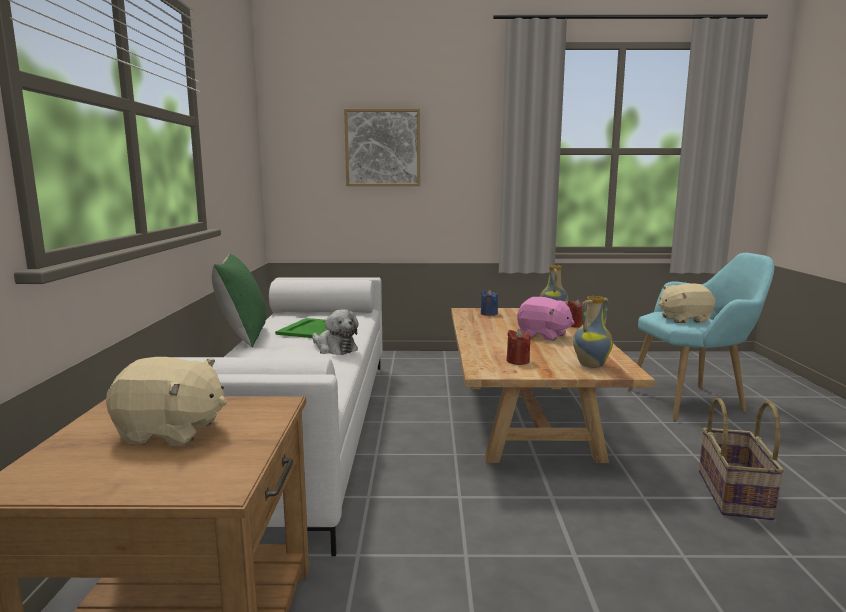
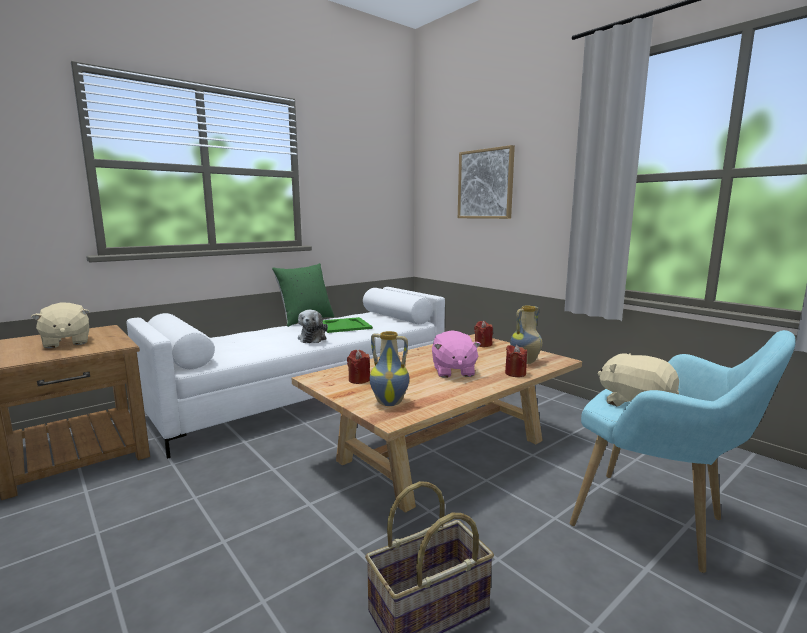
camera: 50 degrees right, 0 degrees up
(489, 313) = (483, 345): blue candle -> red candle

